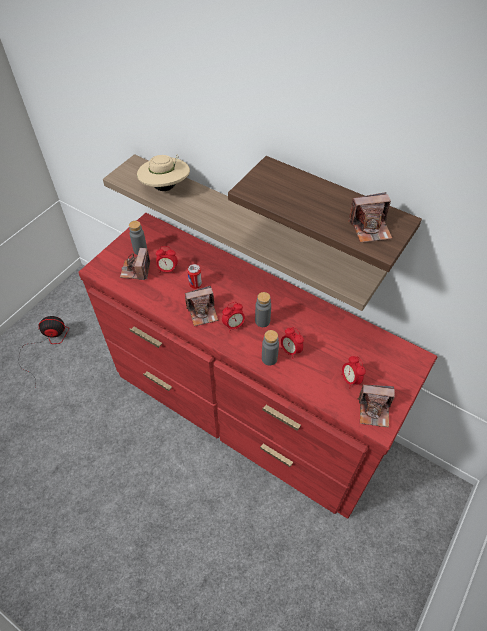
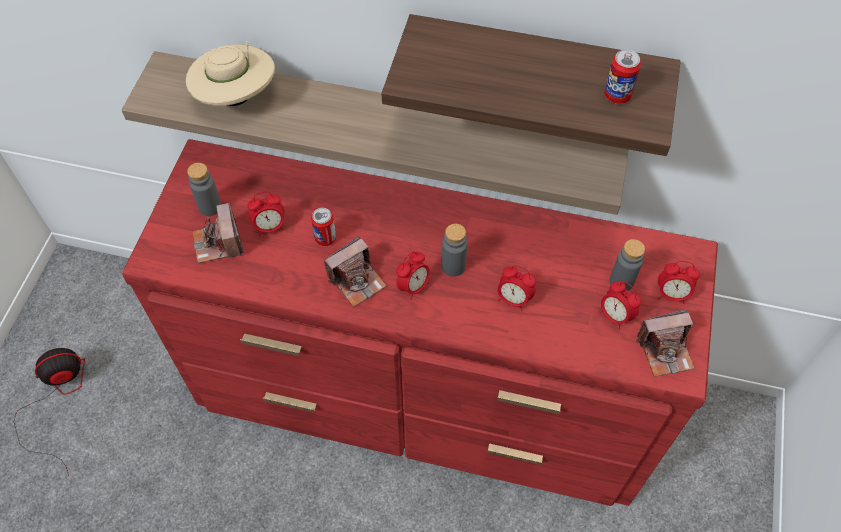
camera: 20 degrees left, 5 degrees up
(269, 358) = (488, 321): grey bottle -> grey bottle (621, 281)
(370, 228) = (617, 95): camera -> can
(393, 378) = (671, 294): none -> alarm clock

